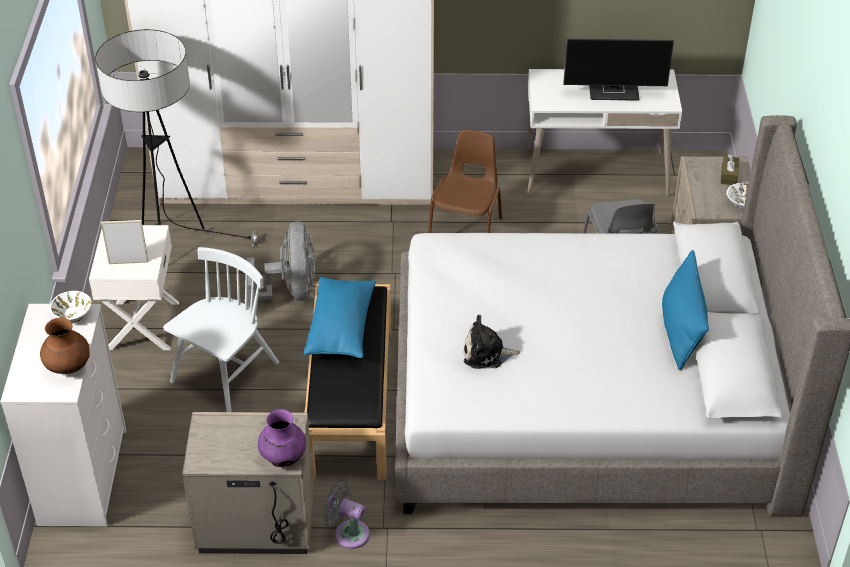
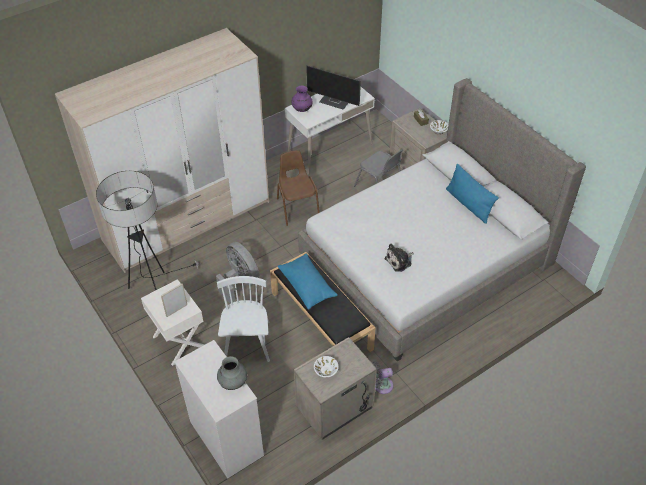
camera: 35 degrees left, 5 degrees up
(68, 367) = (233, 382): brown vase -> grey vase
(72, 315) = (205, 354): white bowl -> white bowl (326, 371)
(283, 457) = (359, 366): purple vase -> purple vase (302, 109)
(614, 91) = (335, 101): monitor -> monitor turned 60 degrees clockwise

